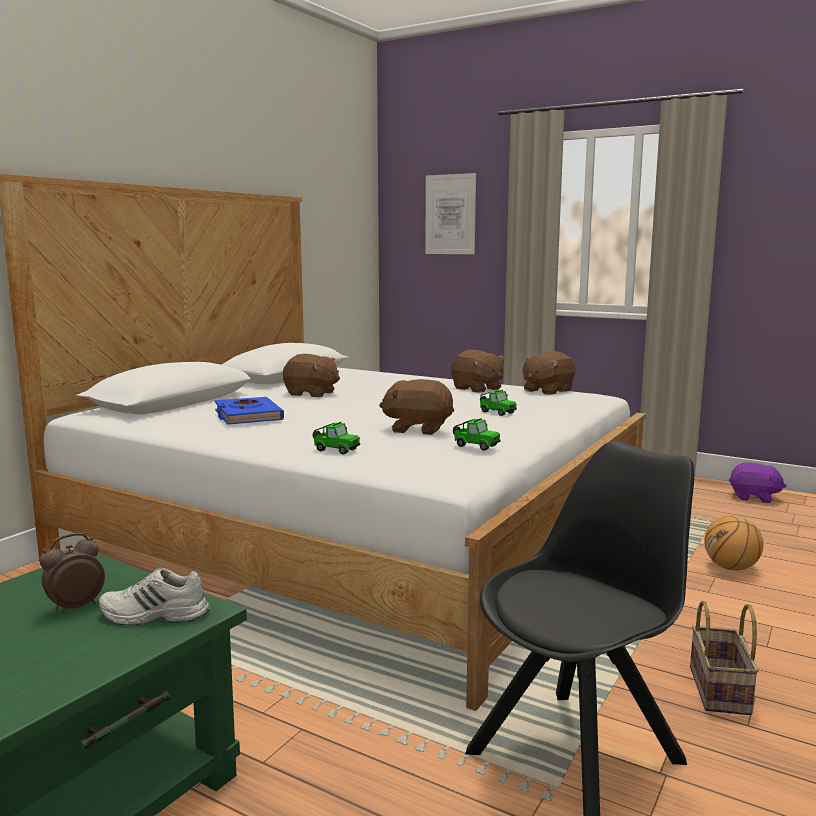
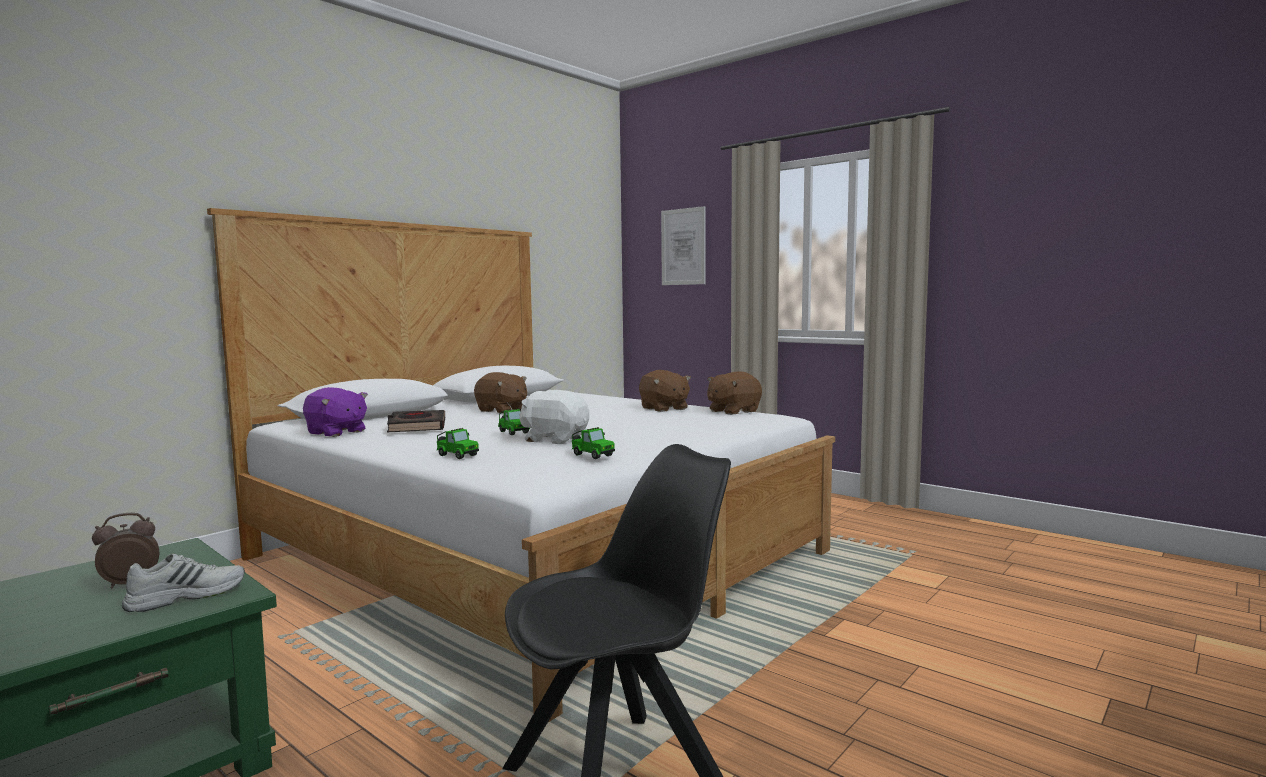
camera: 10 degrees right, 5 degrees down
(154, 615) = (186, 596): white shoe -> white shoe turned 135 degrees clockwise
(248, 416) = (417, 427): blue book -> black book
(418, 429) = (554, 439): brown plush toy -> white plush toy
(496, 412) = (656, 428): toy car -> toy car (513, 432)
(721, 691) = (818, 730): basket -> none
(731, 568) = (907, 602): basketball -> none
(754, 497) = (976, 532): purple plush toy -> purple plush toy (336, 432)

